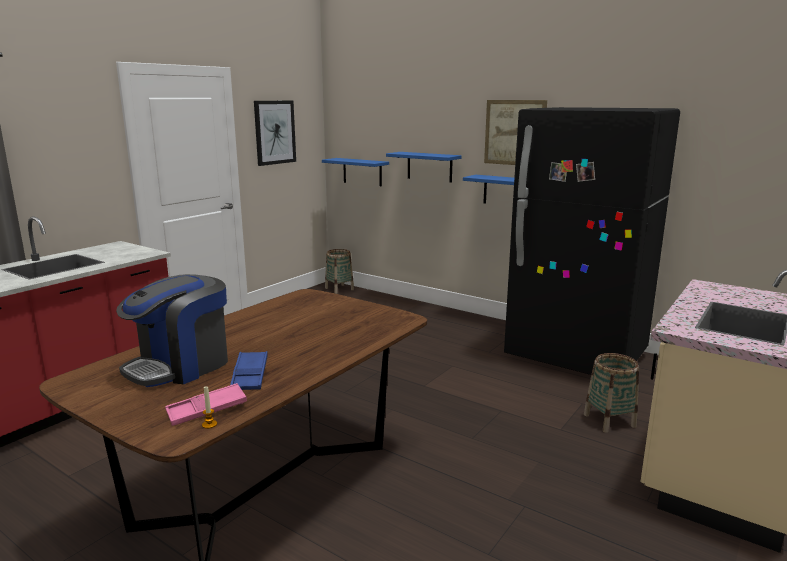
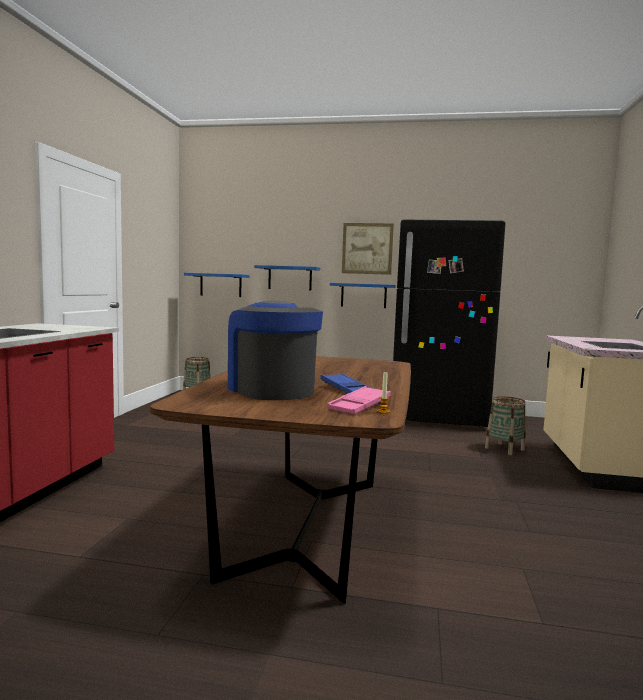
camera: 25 degrees left, 10 degrees down
(180, 366) = (271, 389): coffee machine -> coffee machine turned 135 degrees clockwise
(274, 132) = (148, 242): picture -> none

